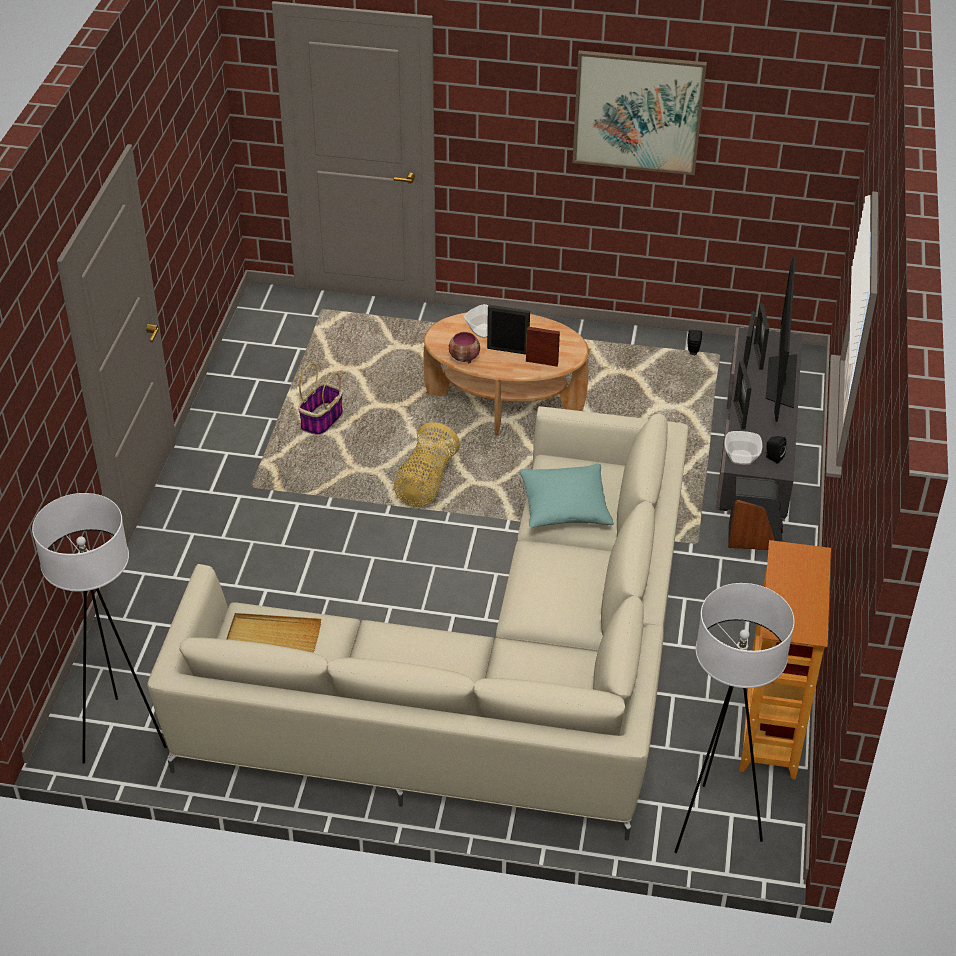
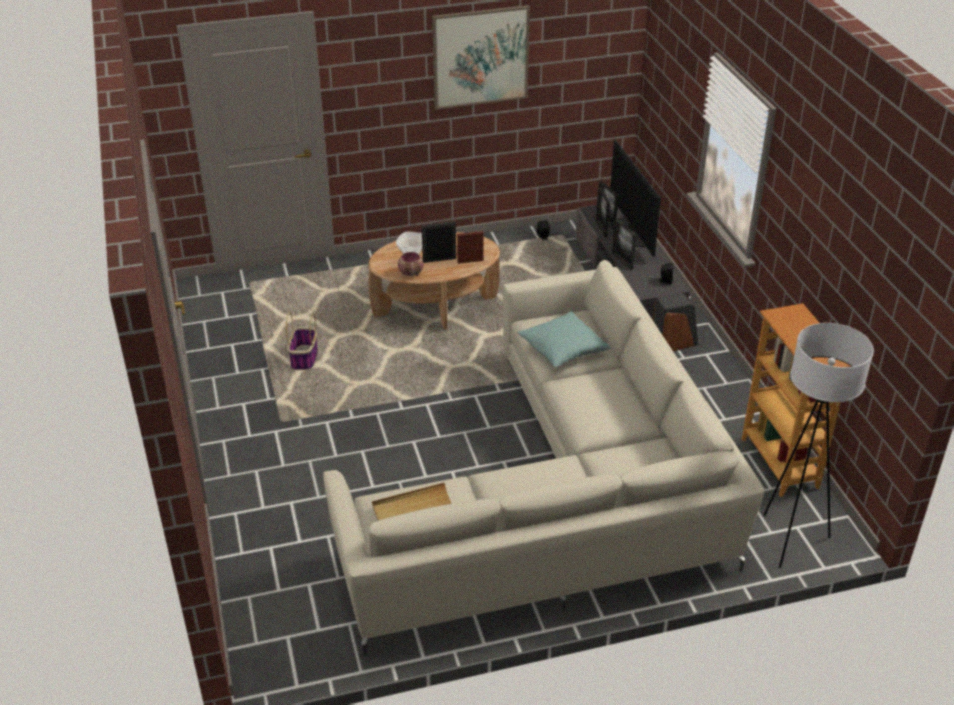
camera: 25 degrees left, 5 degrees down
(122, 734) = (302, 641): white floor lamp -> none
(425, 483) = (416, 377): basket -> none
(740, 458) = (644, 287): bowl -> none

